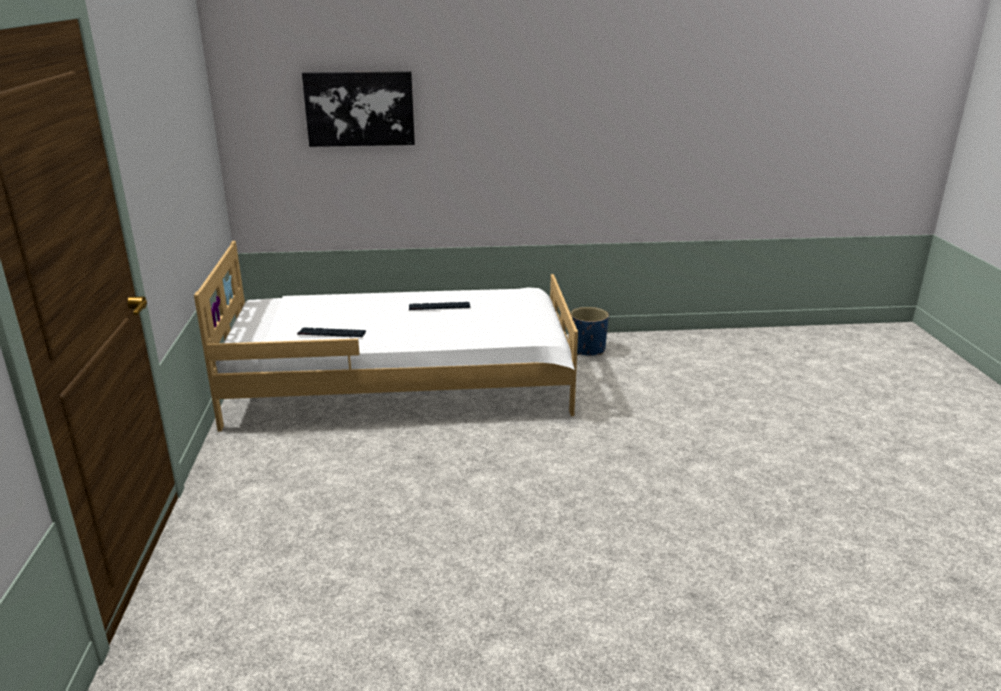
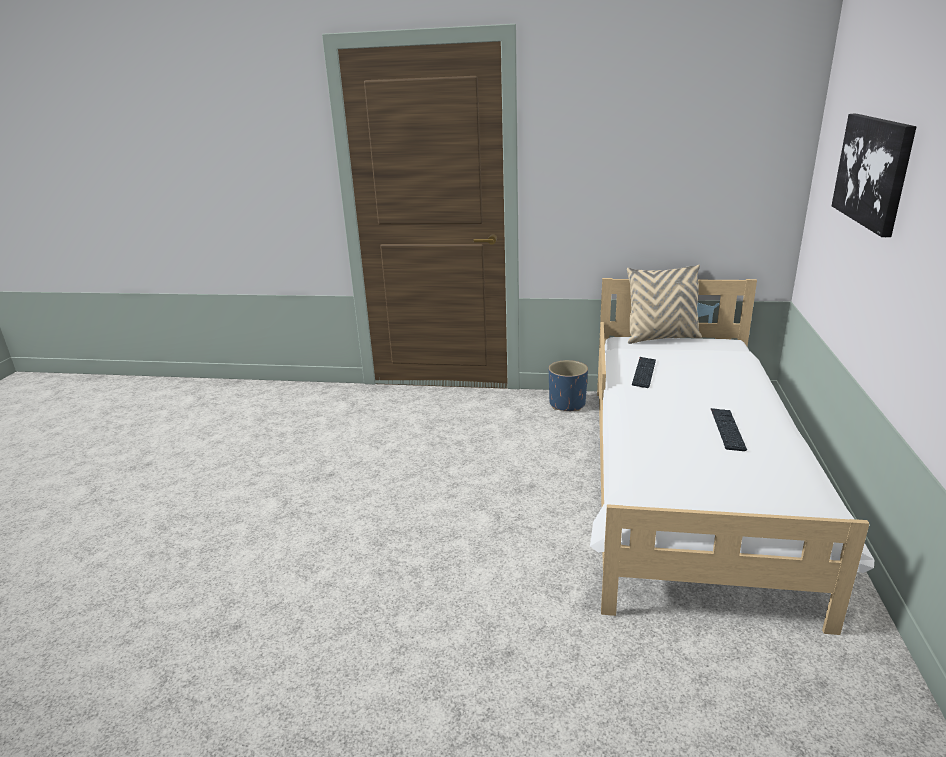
camera: 105 degrees right, 0 degrees up
(238, 328) = (661, 338): none -> beige pillow
(587, 349) = (848, 685): blue planter -> blue planter (567, 404)

